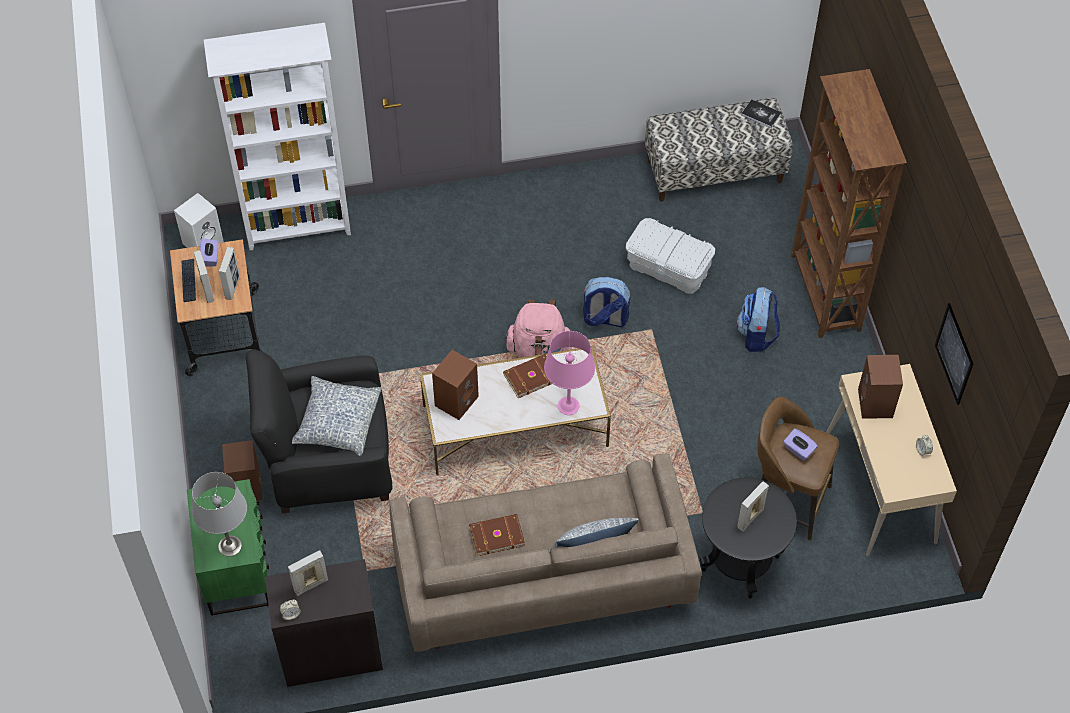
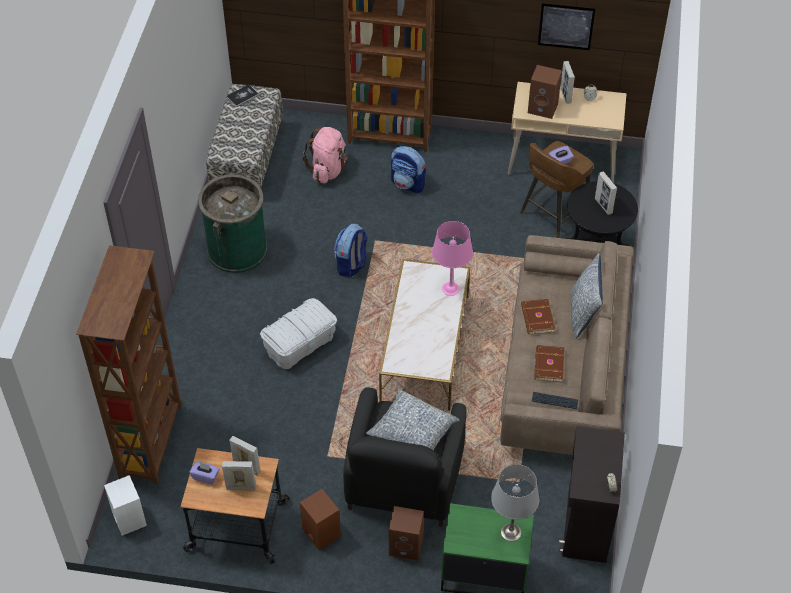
camera: 70 degrees left, 5 degrees down
(189, 281) = (222, 499): keyboard -> keyboard (554, 401)
(299, 227) = (152, 441): white bookcase -> brown bookcase
(310, 585) = (588, 468): picture frame -> picture frame (565, 95)
(456, 400) = (415, 356): brown speaker -> brown speaker (320, 532)
(530, 376) = (413, 303): brown book -> brown book (537, 318)
(539, 349) = (360, 312): pink backpack -> pink backpack (328, 170)
(577, 208) = (237, 250): none -> green trash can
(668, 267) = (323, 213): white storage box -> white storage box (300, 344)

